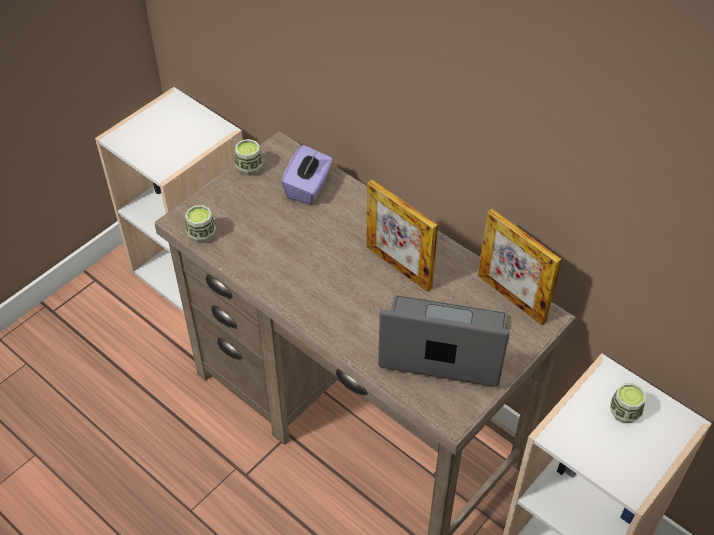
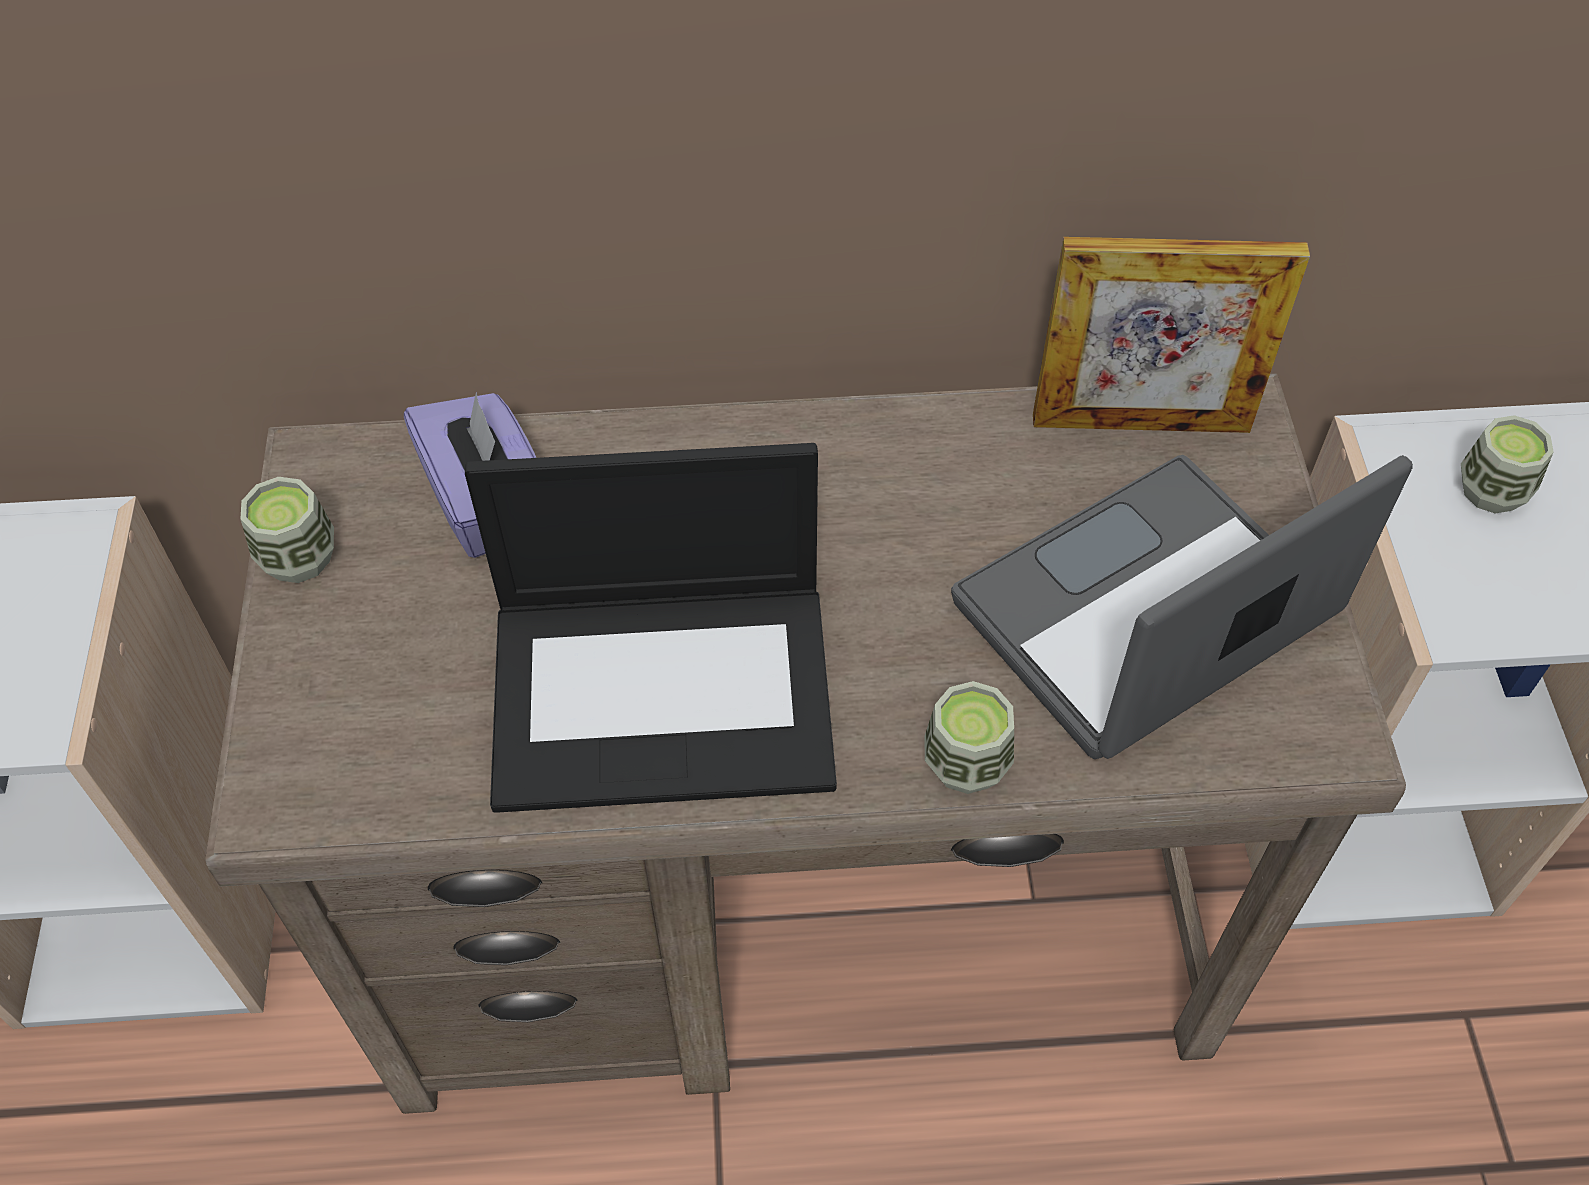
camera: 45 degrees left, 5 degrees up
(202, 234) = (367, 796): cup -> cup (966, 762)
(295, 265) = (666, 692): none -> laptop
(398, 267) = (875, 526): picture frame -> none

